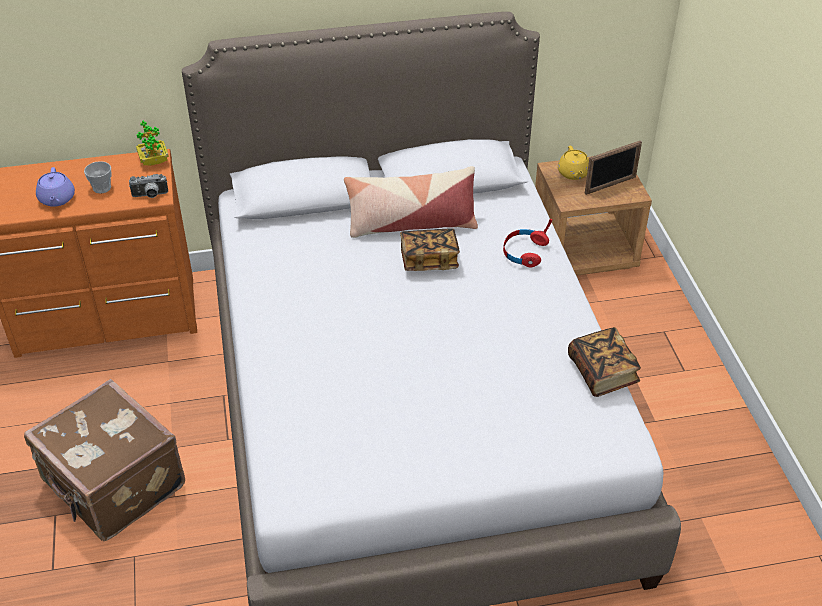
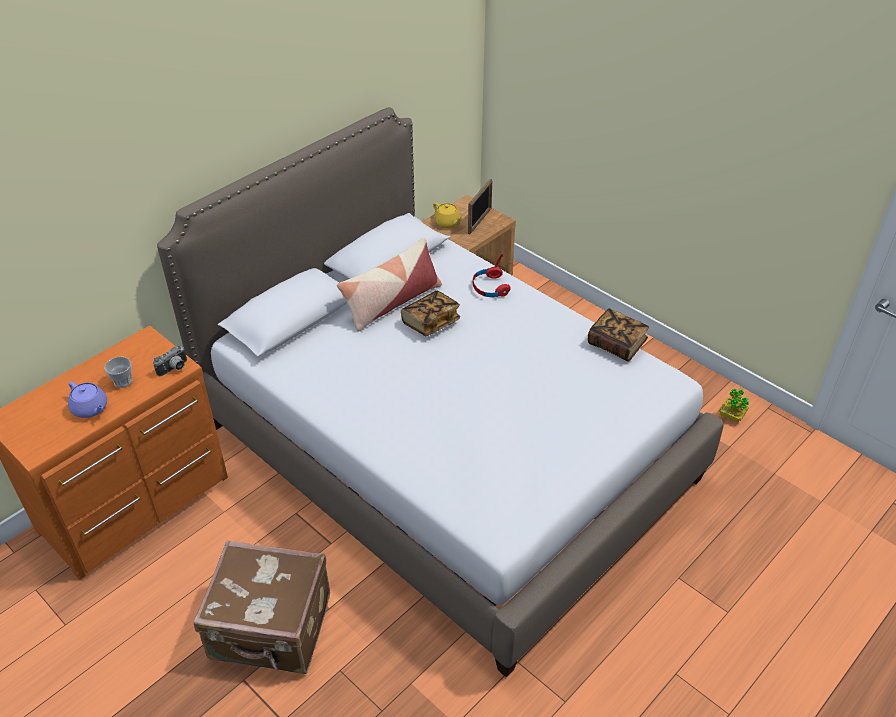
camera: 35 degrees left, 0 degrees up
(154, 161) = (147, 340): potted plant -> potted plant (731, 416)

